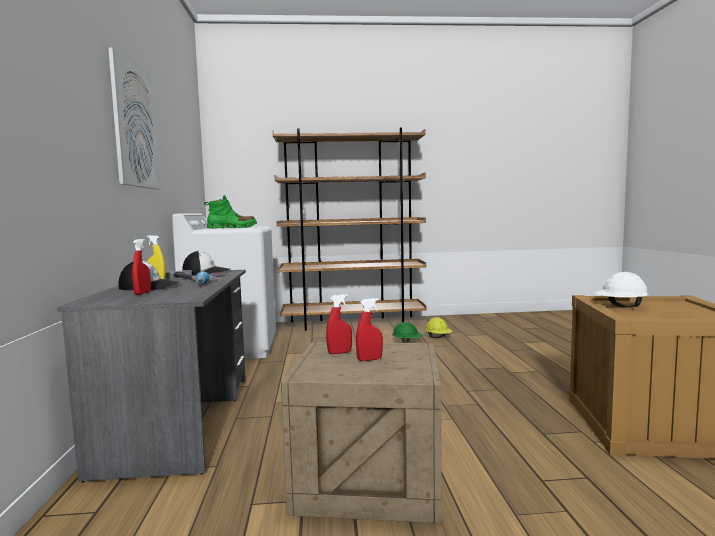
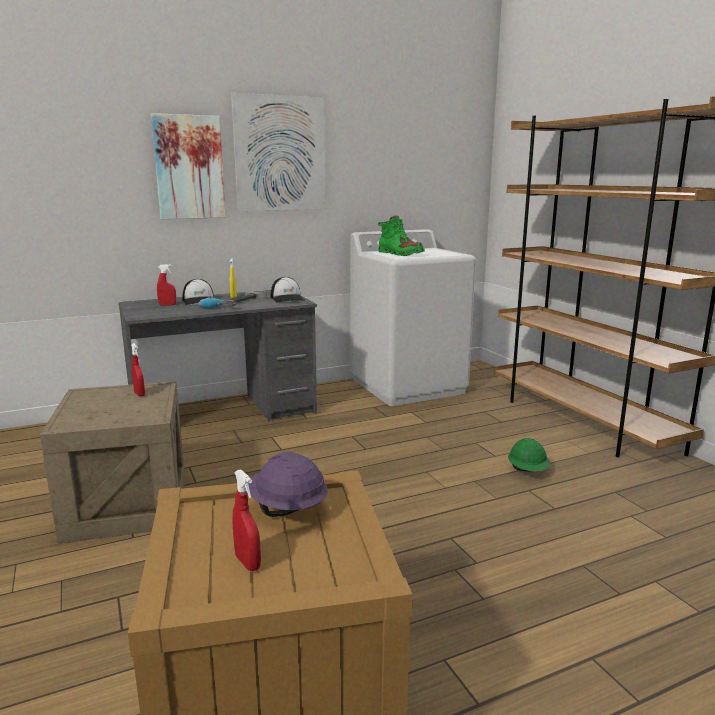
camera: 70 degrees right, 10 degrees up
(89, 123) = (189, 167): none -> picture
(369, 359) = (116, 405): red spray bottle -> red spray bottle (247, 563)
(438, 337) = (584, 492): yellow hard hat -> none
(621, 307) = (287, 509): white hard hat -> purple hard hat

